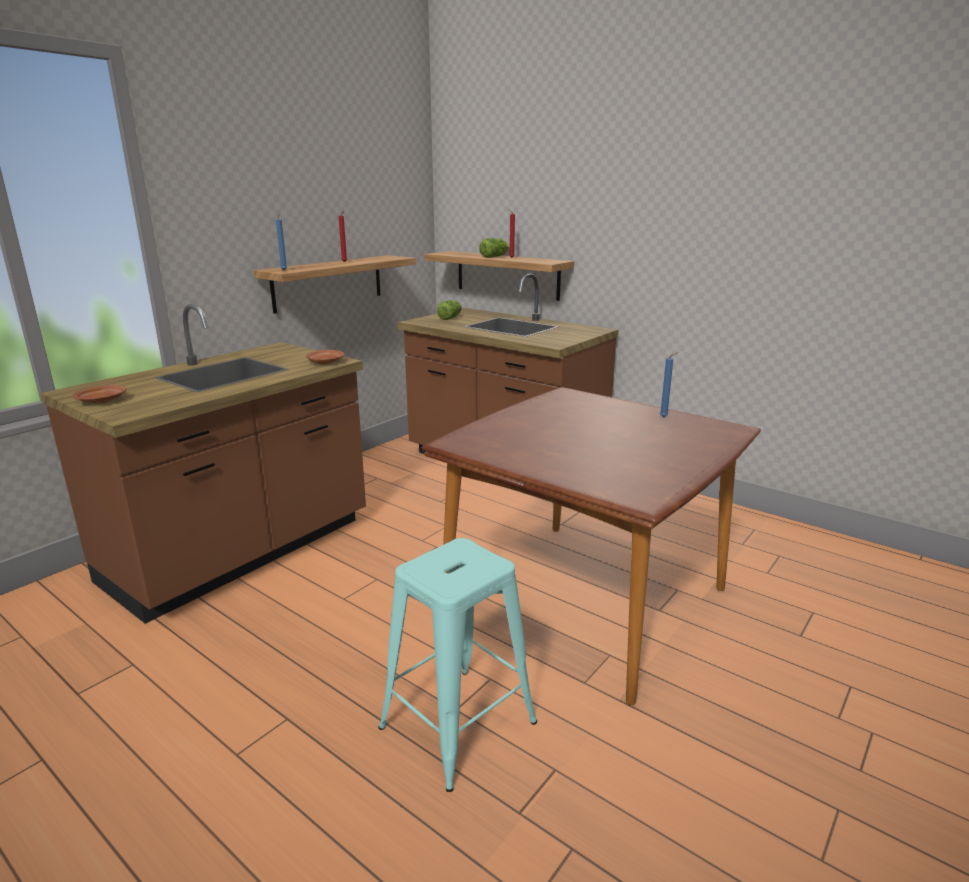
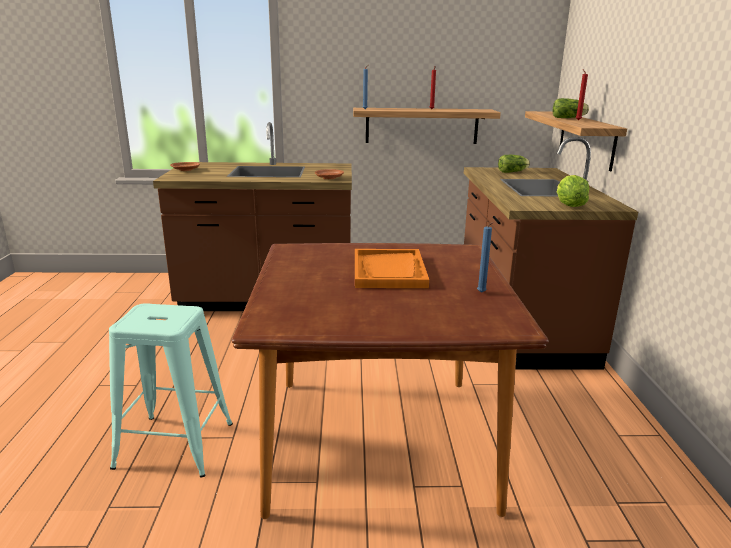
camera: 50 degrees right, 0 degrees up
(576, 336) = (569, 206): none -> lettuce
(578, 427) = (389, 271): none -> orange tray

